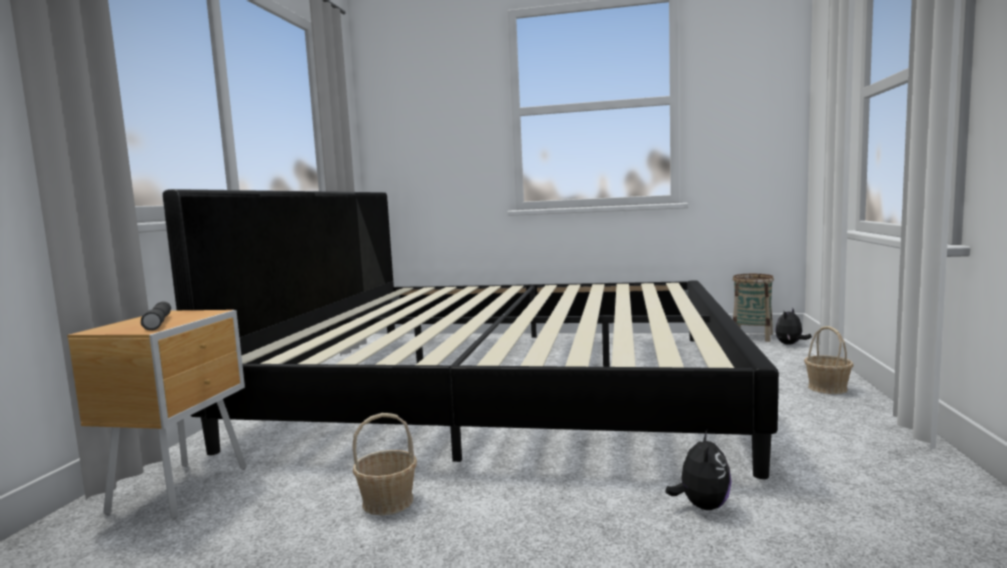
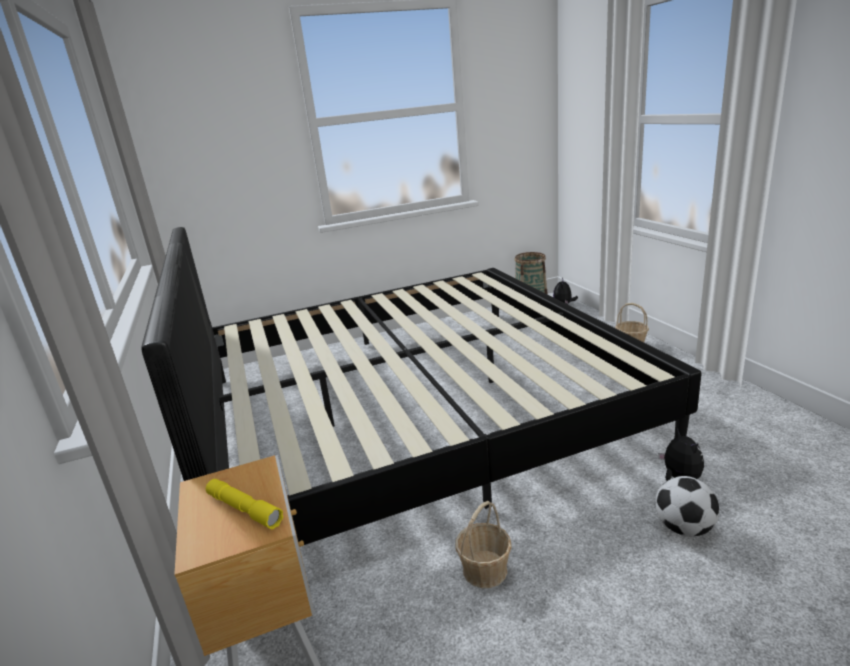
camera: 30 degrees left, 15 degrees up
(158, 322) = (244, 509): grey flashlight -> yellow flashlight
(636, 546) = (684, 528): none -> football

